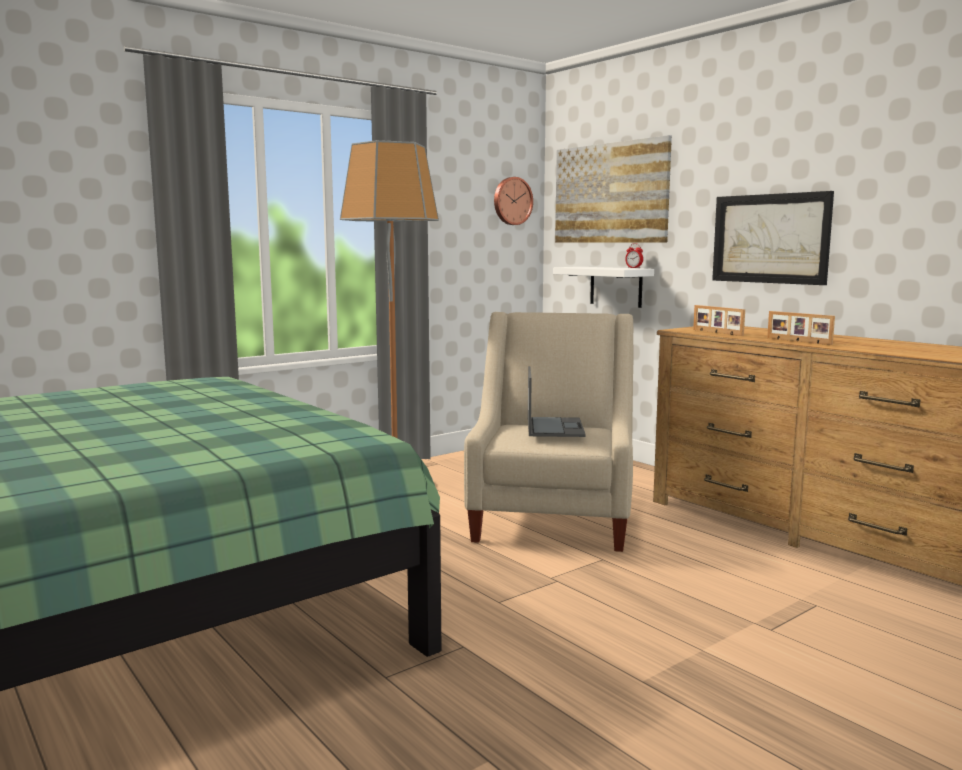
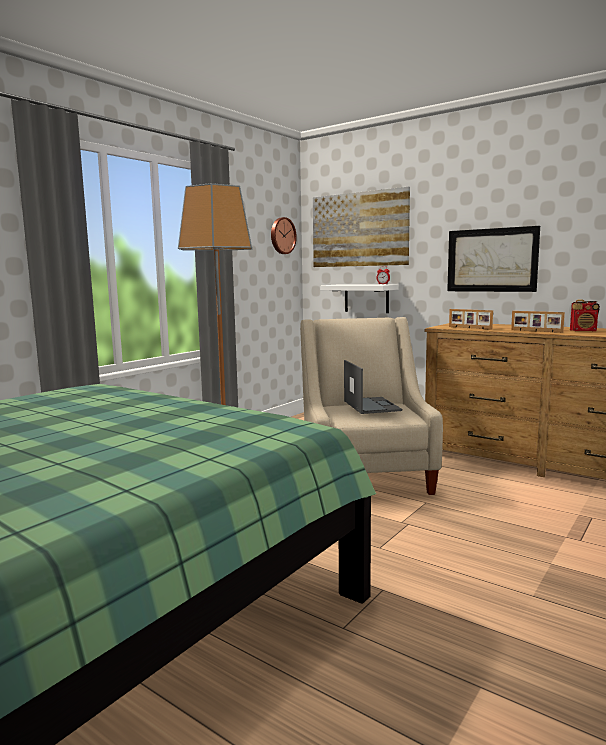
camera: 15 degrees left, 0 degrees up
(869, 344) = (584, 331): none -> radio

